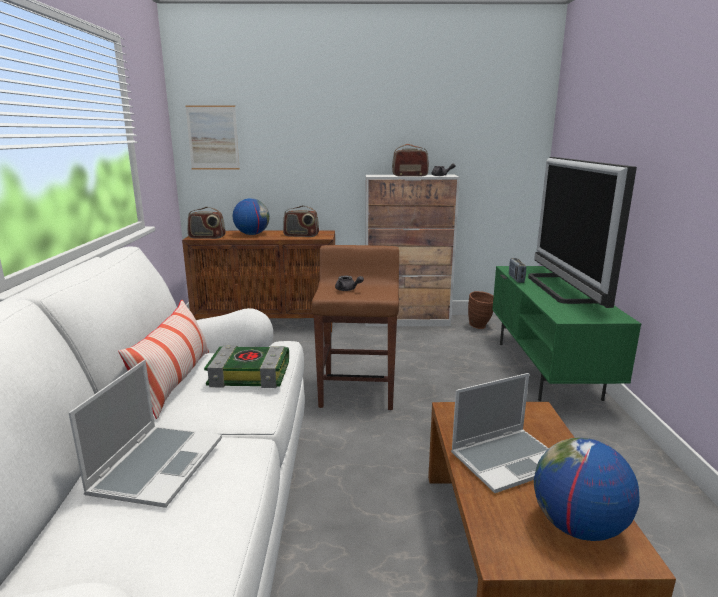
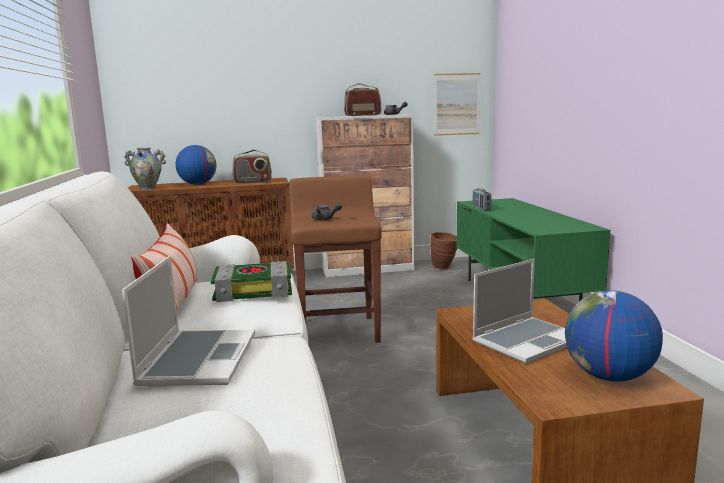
camera: 10 degrees left, 5 degrees down
(207, 237) = (148, 189): radio -> vase
(213, 138) = (147, 83): picture -> picture (456, 104)
(562, 289) = (527, 212): television -> none

